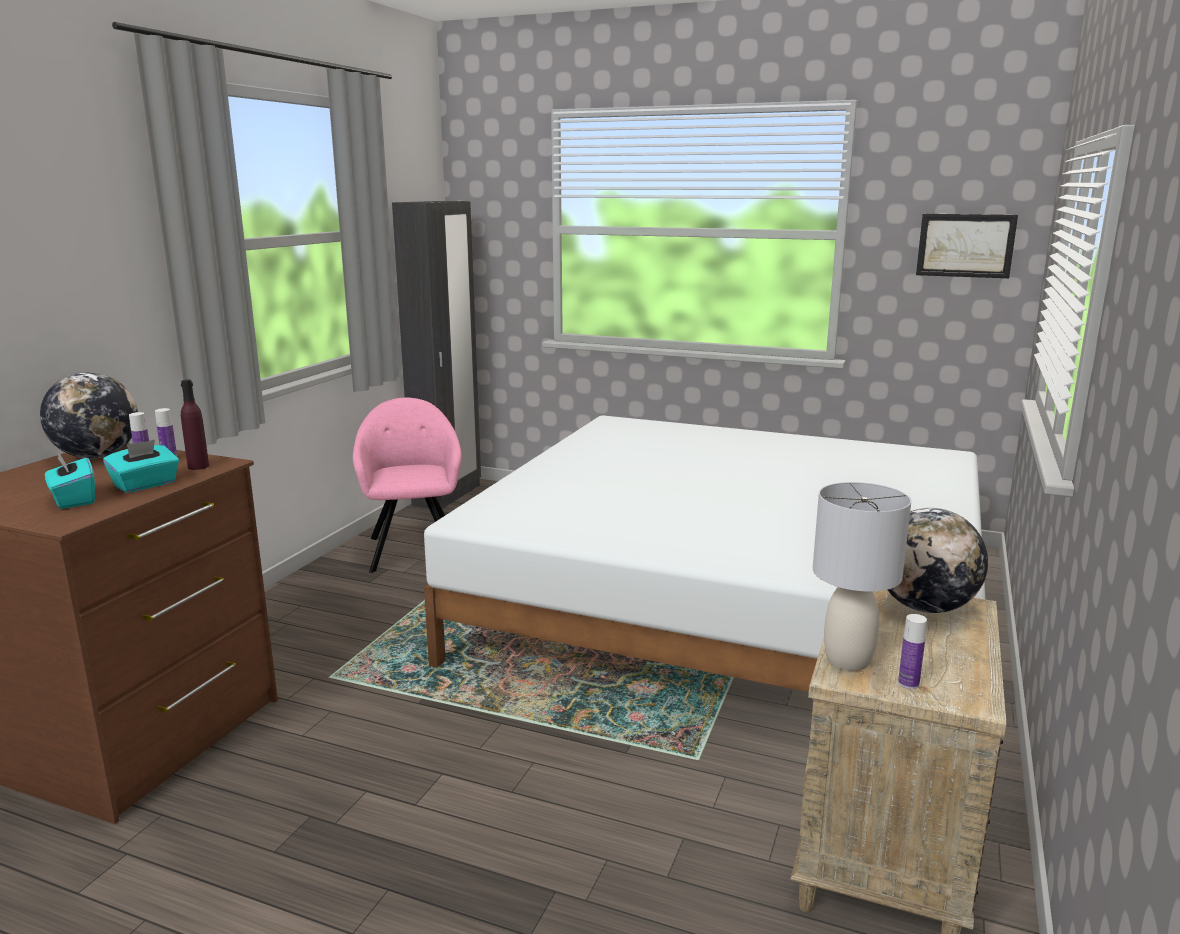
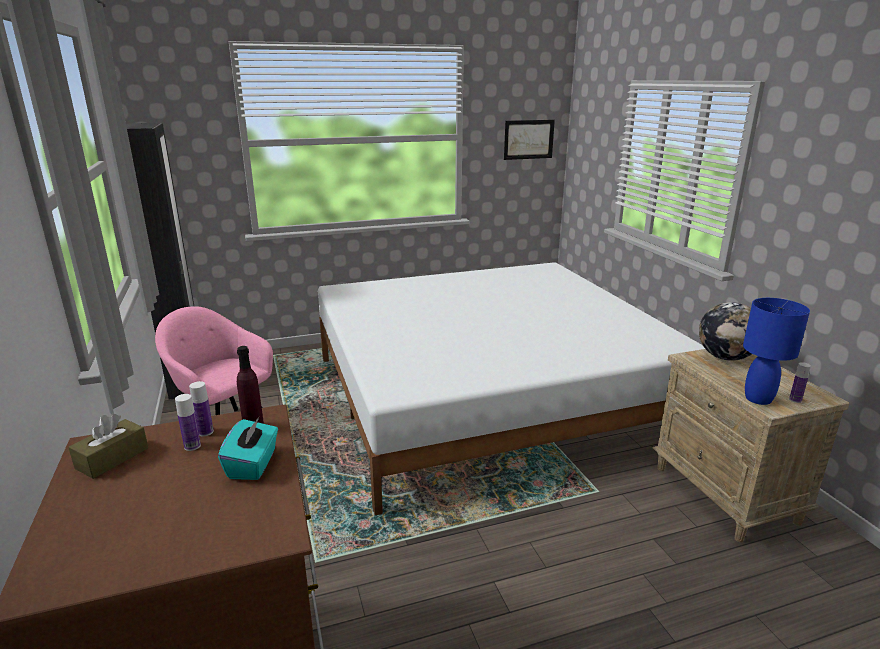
camera: 40 degrees left, 5 degrees up
(74, 500) = (221, 510): turquoise tissue box -> none
(97, 456) = (112, 458): globe -> brown tissue box
(848, 660) = (758, 398): grey table lamp -> blue table lamp

